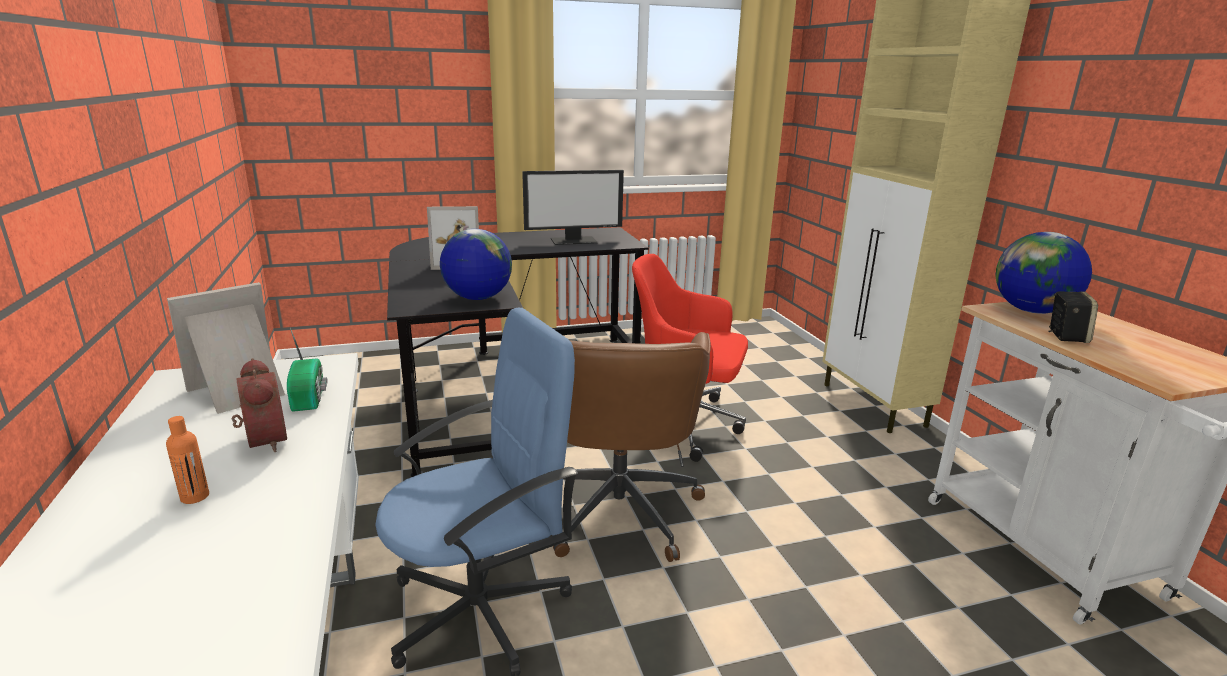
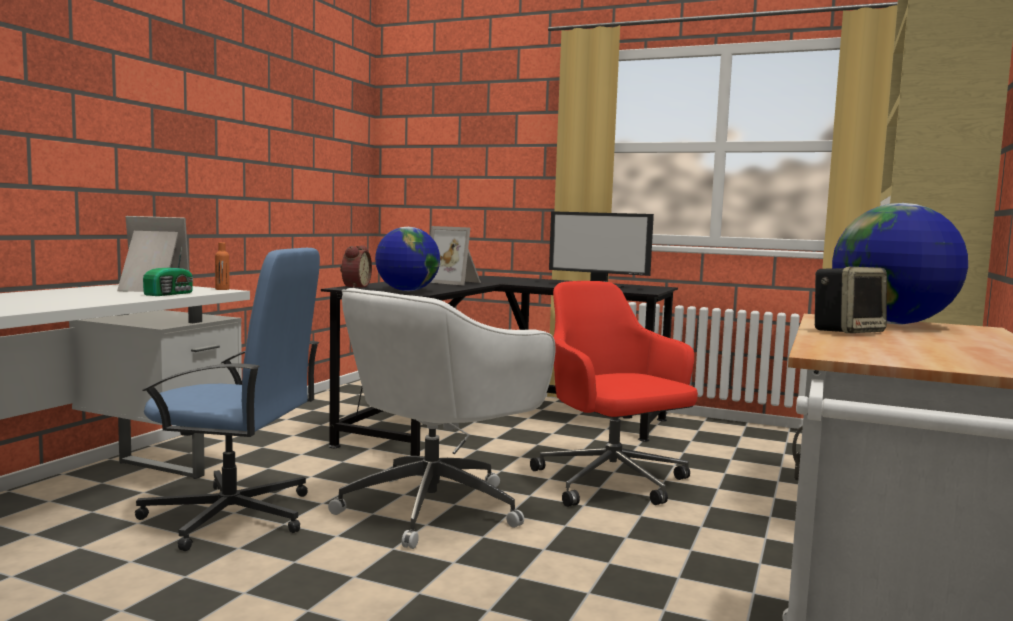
camera: 40 degrees right, 15 degrees down
(195, 497) = (22, 300): orange bottle -> orange bottle (222, 289)
(262, 441) = (100, 297): alarm clock -> alarm clock (354, 287)
(619, 506) = (436, 507): brown office chair -> white office chair

